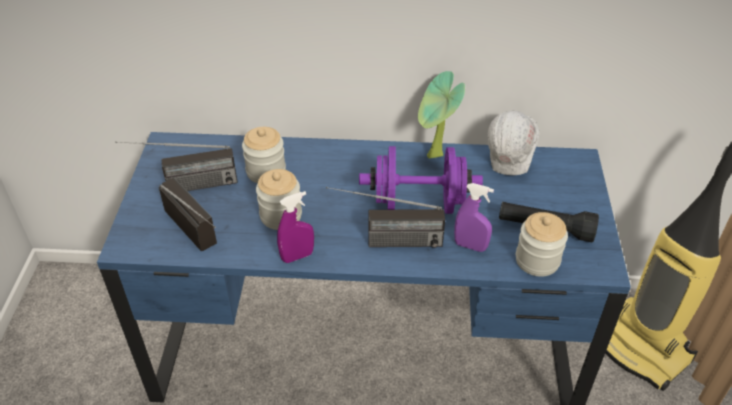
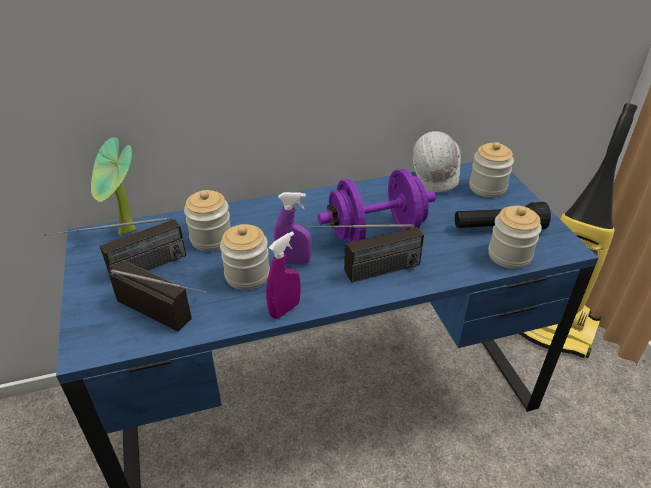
camera: 20 degrees left, 5 degrees down
(434, 157) = (367, 192): potted plant -> potted plant (126, 233)
(470, 246) = (444, 258): purple spray bottle -> purple spray bottle (293, 262)
(562, 181) = (487, 187): none -> jar

